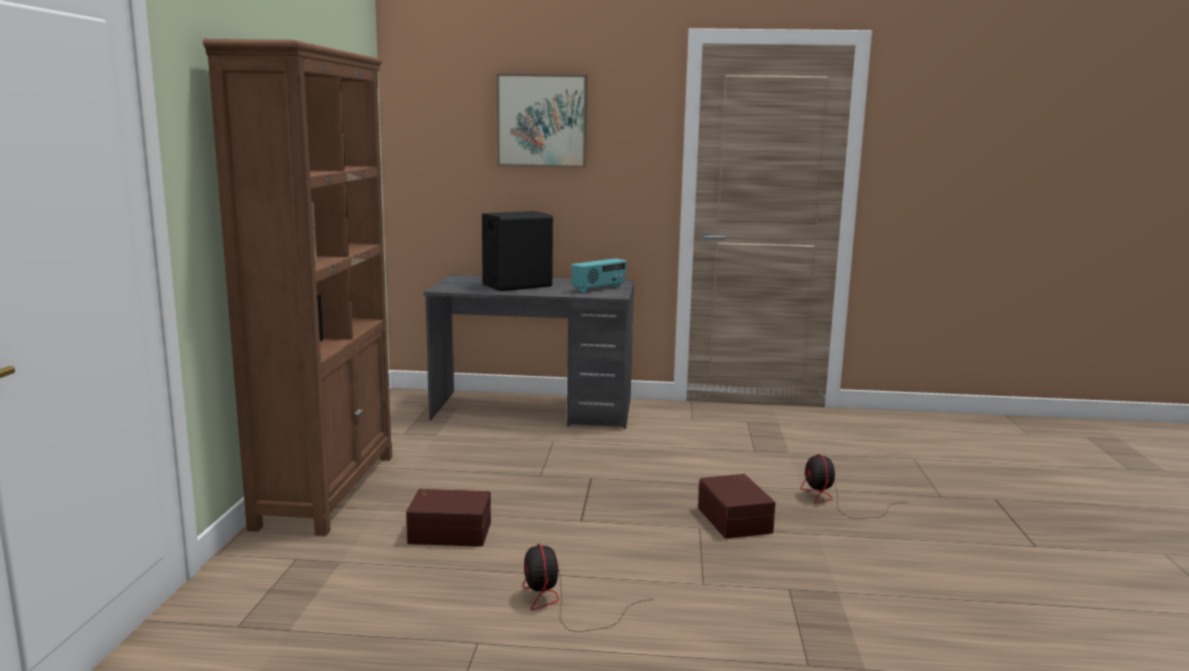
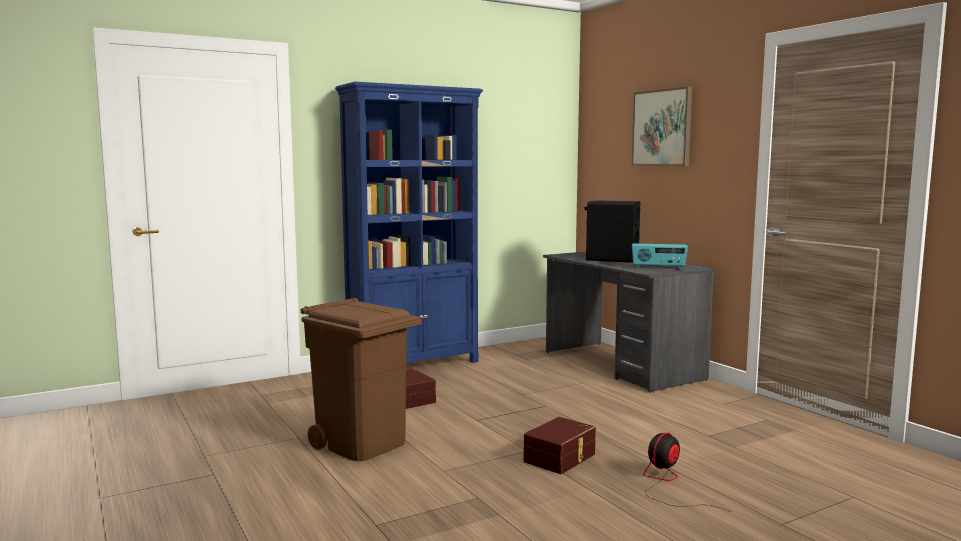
camera: 55 degrees right, 5 degrees down
(327, 489) = (414, 364): brown bookcase -> blue bookcase
(562, 605) = (362, 443): fan -> brown trash can

